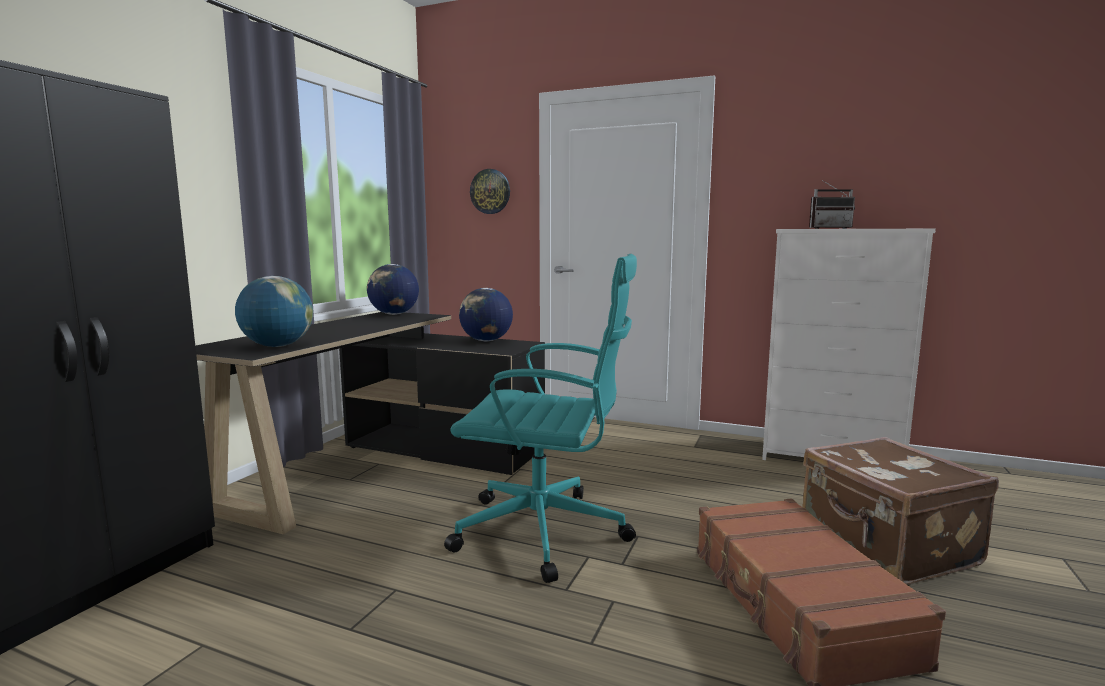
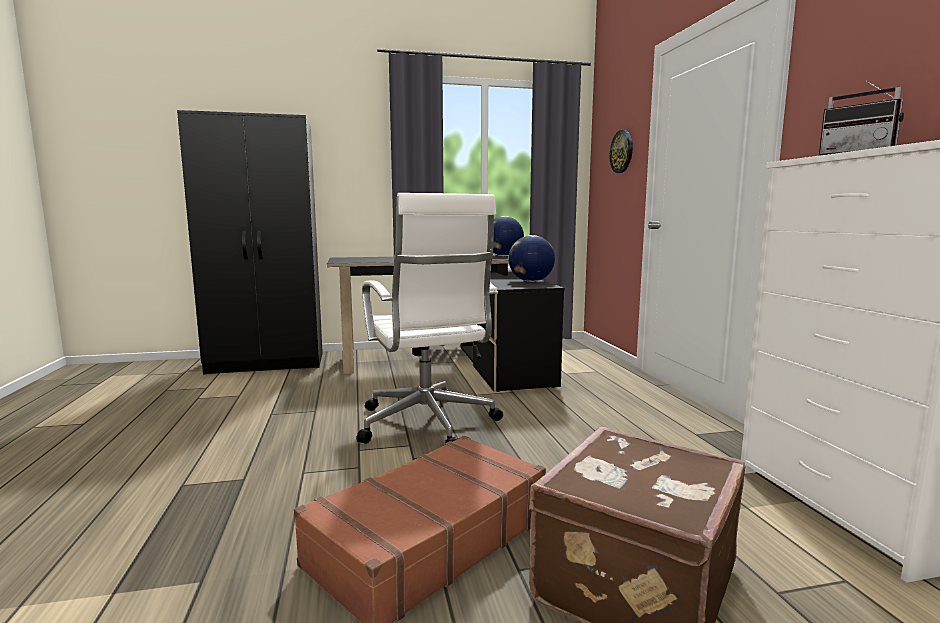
camera: 55 degrees right, 0 degrees up
(277, 346) = (364, 260): globe -> none
(546, 532) = (427, 425): turquoise office chair -> white office chair

